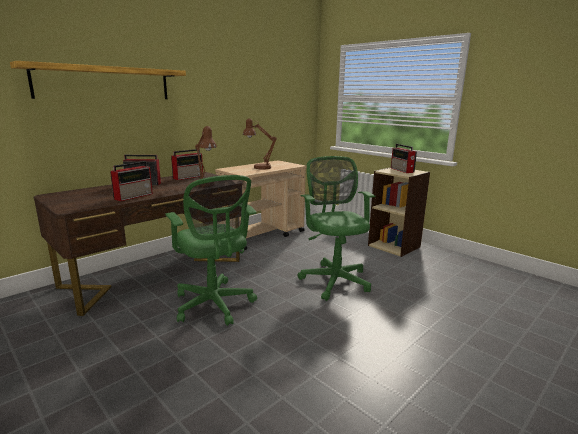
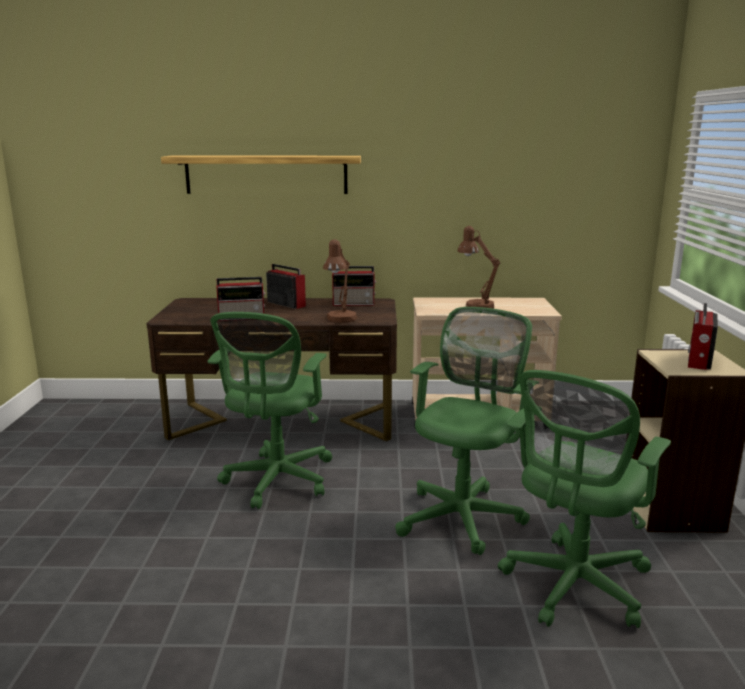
camera: 45 degrees right, 0 degrees up
(416, 287) = (573, 587): none -> green office chair

